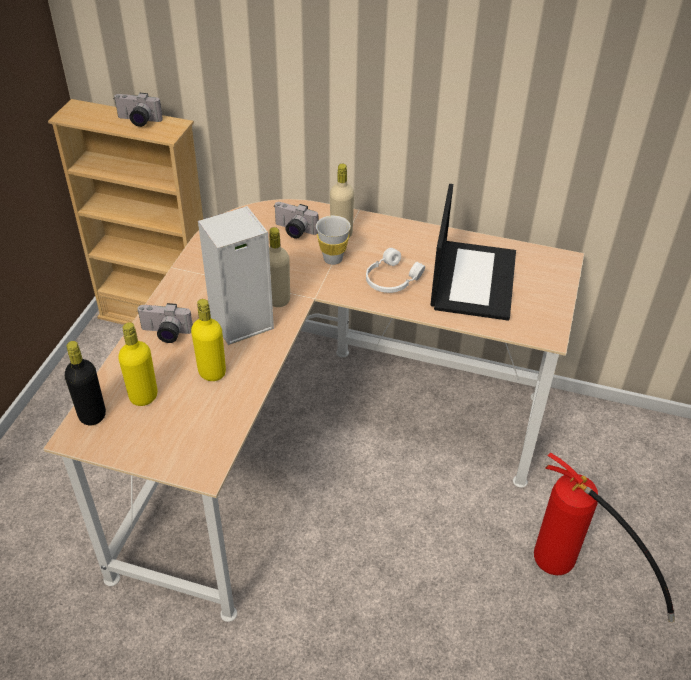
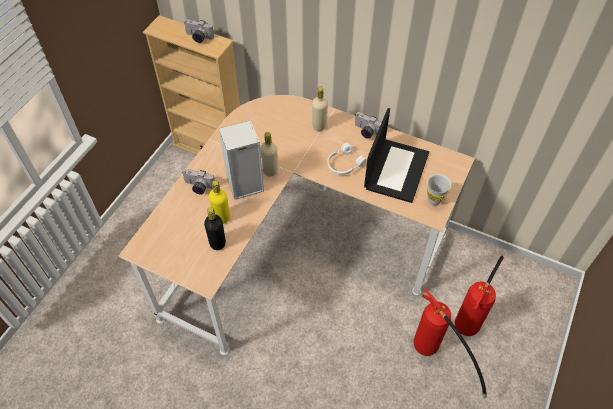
camera: 10 degrees right, 10 degrees up
(92, 415) = (148, 237): black bottle -> black bottle (217, 243)
(143, 396) = (179, 229): yellow bottle -> none
(293, 231) = (289, 120): camera -> camera (366, 132)
(333, 259) = (310, 144): white cup -> white cup (434, 200)
(614, 503) = (473, 314): none -> fire extinguisher

